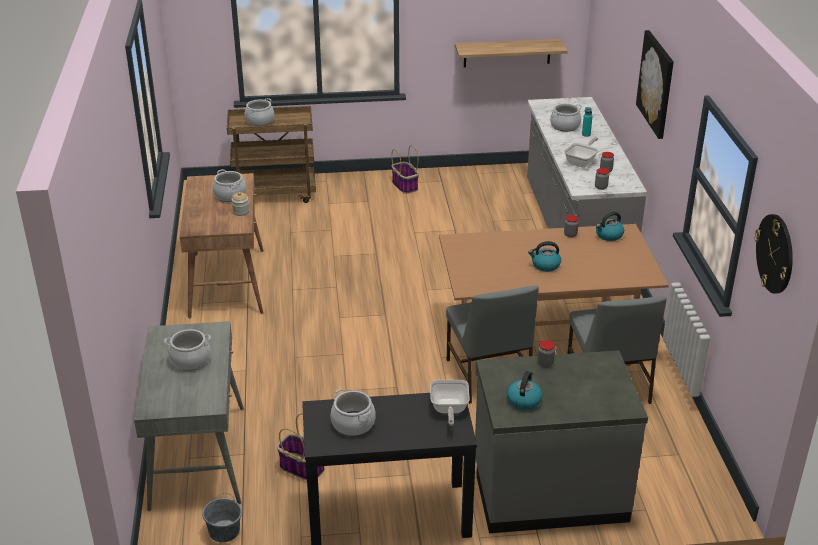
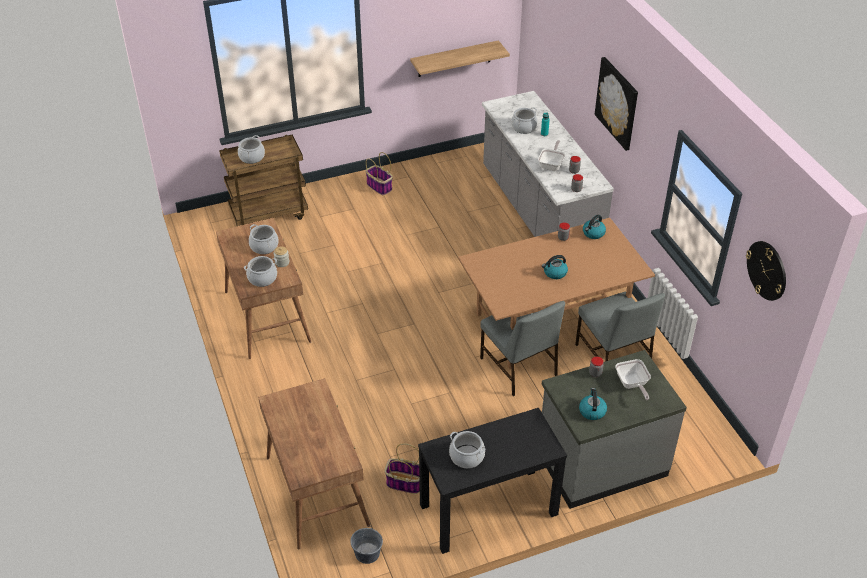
camera: 15 degrees left, 10 degrees up
(190, 360) = (310, 423): cooking pot -> cooking pot (262, 278)
(197, 456) = (316, 491): grey desk -> brown desk
(449, 410) = (534, 428): frying pan -> frying pan (632, 385)

